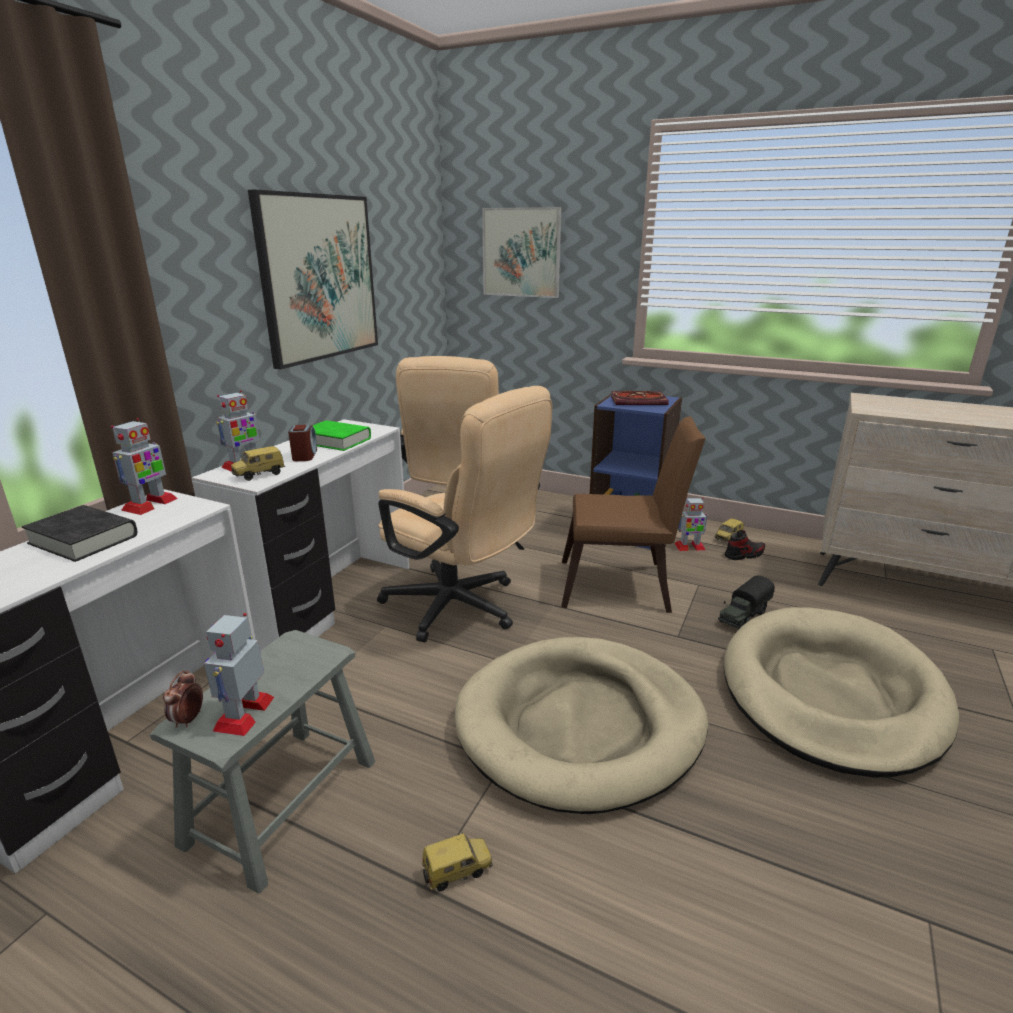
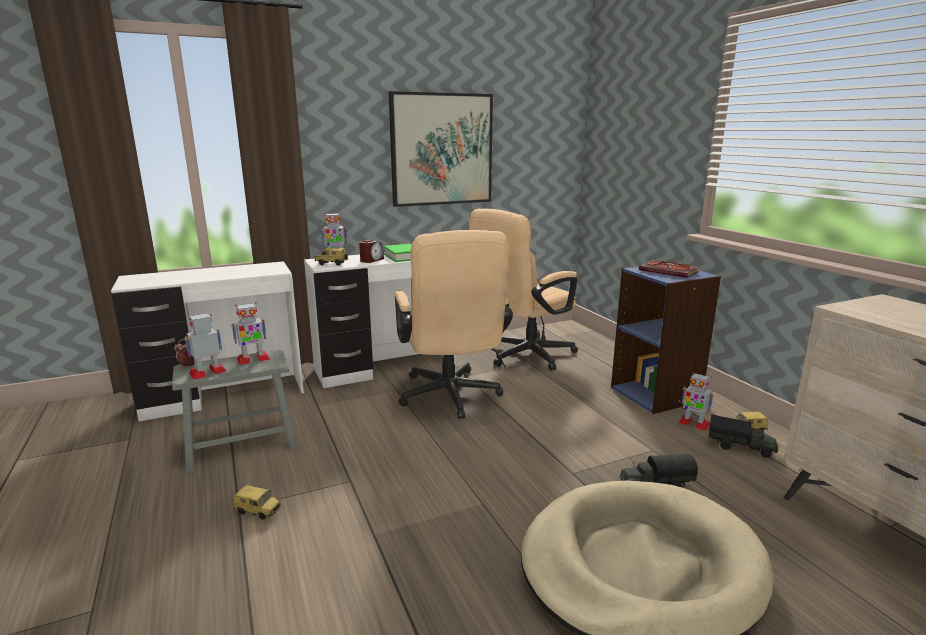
camera: 40 degrees right, 5 degrees down
(83, 539) = (216, 272): black book -> none
(149, 505) = (264, 266): toy robot -> toy robot (253, 359)
(521, 252) = (630, 136): picture -> none
(580, 725) = (419, 486): beige dog bed -> none
(622, 587) = (583, 427): brown chair -> none
(744, 555) = (741, 447): shoe -> toy truck

